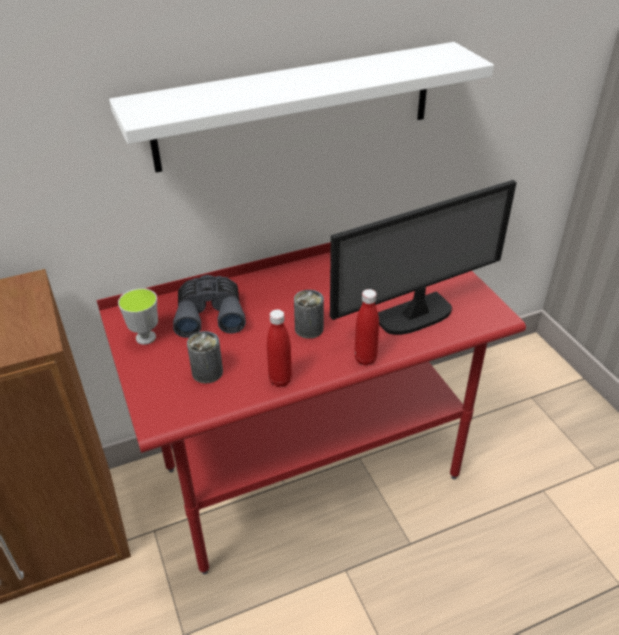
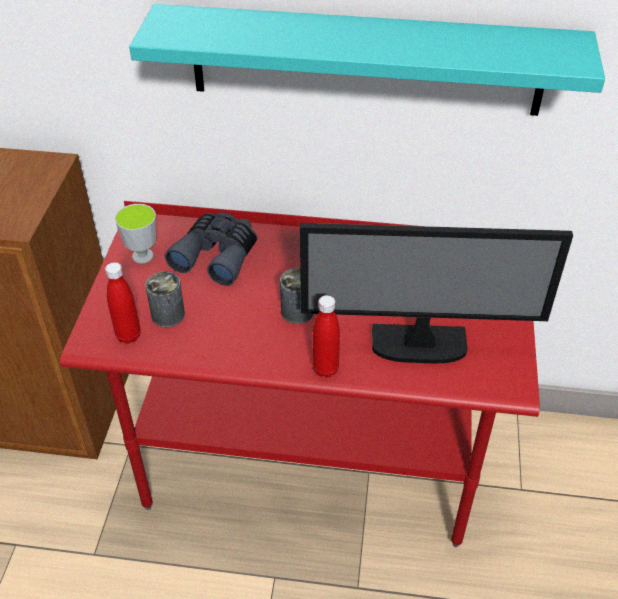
camera: 30 degrees right, 5 degrees up
(280, 380) = (226, 353): red bottle -> red bottle (128, 336)
(296, 106) = (366, 60): white shelf -> turquoise shelf

